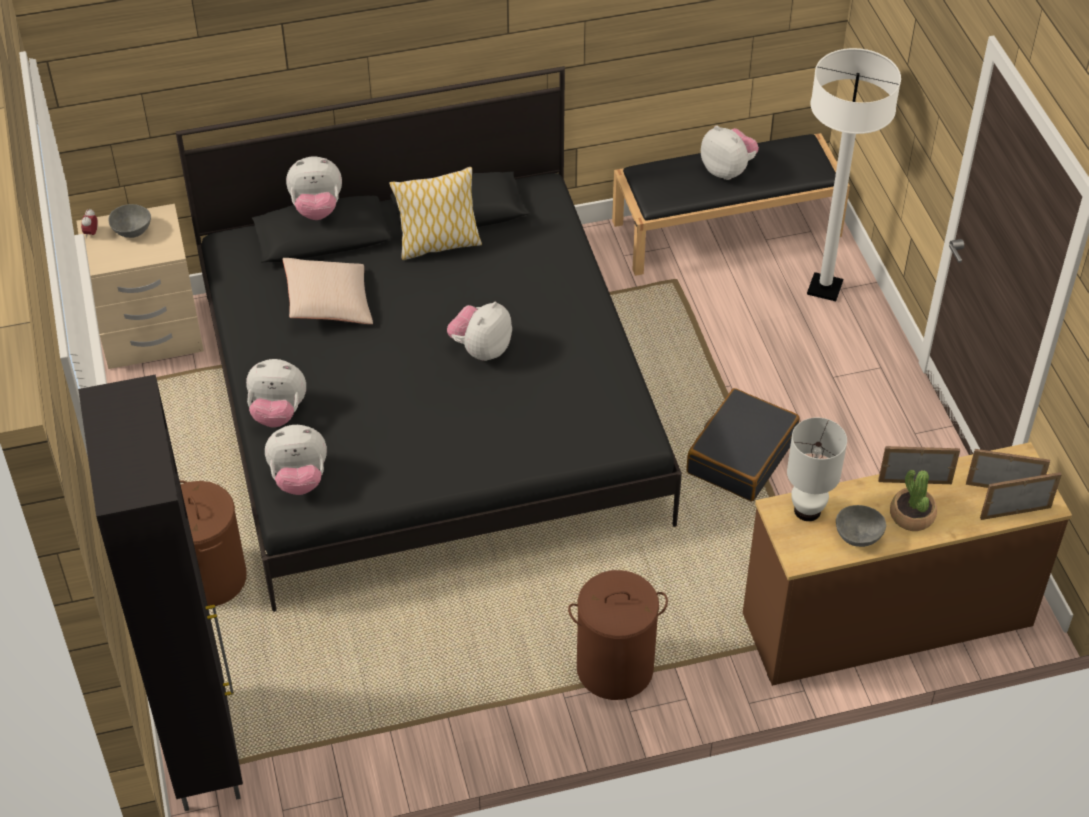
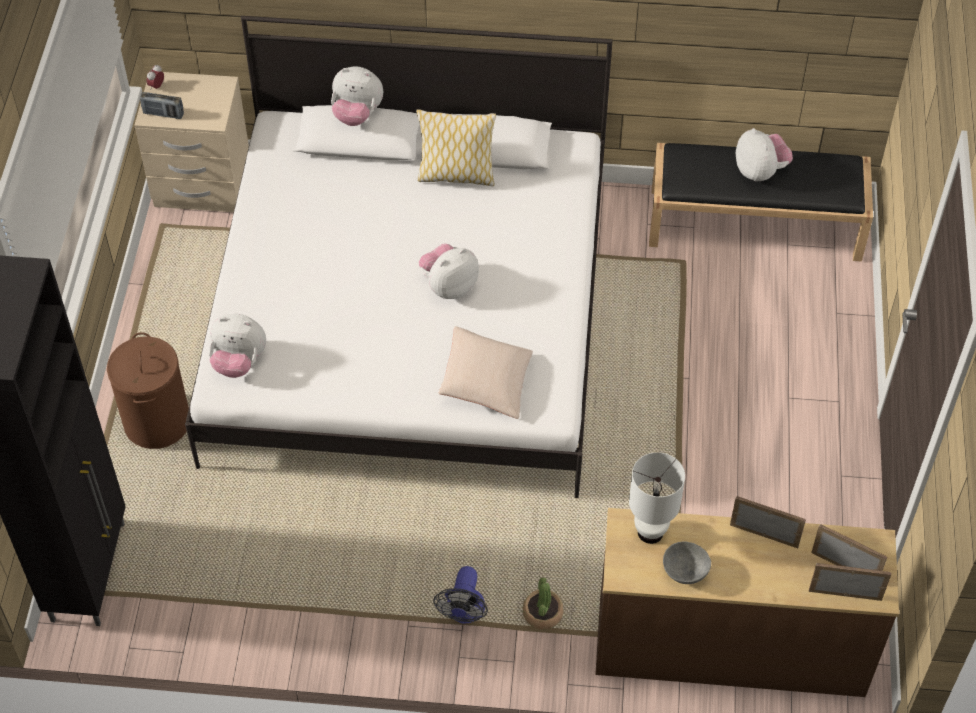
camera: 20 degrees right, 5 degrees up
(111, 258) = (163, 114): none -> radio
(132, 232) = (191, 94): grey bowl -> none
(278, 413) = (248, 295): plush toy -> none
(328, 303) = (336, 204): beige pillow -> beige pillow (486, 382)
(430, 405) = (410, 319): black bed -> white bed
(615, 668) = (464, 613): brown laundry basket -> fan
(740, 455) = (667, 448): black suitcase -> none
(824, 288) = (821, 308): white floor lamp -> none
(911, 515) = (745, 567): potted plant -> potted plant (542, 613)

